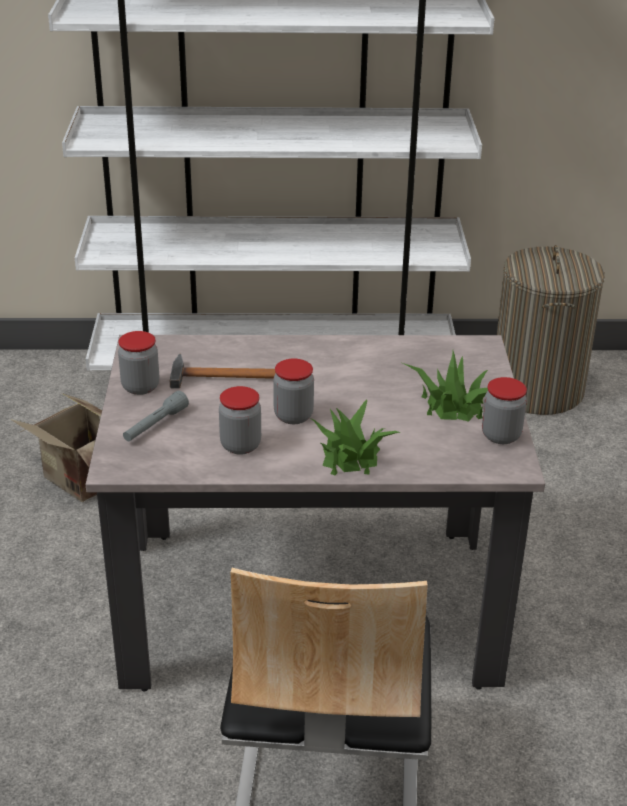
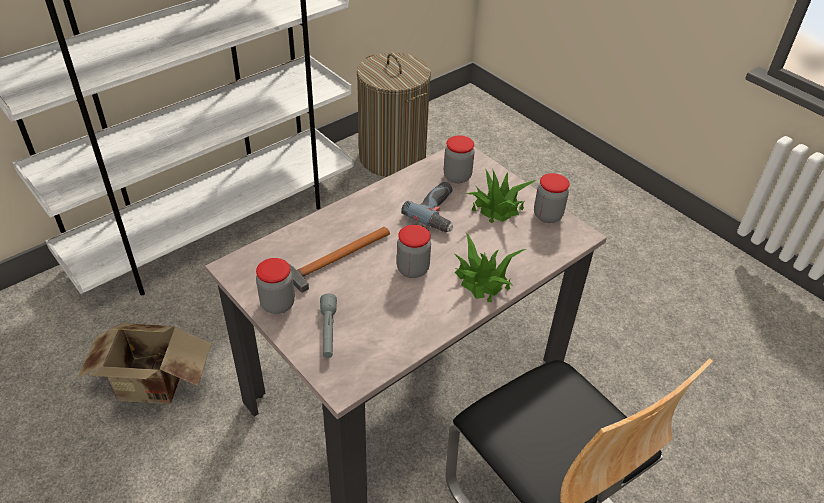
camera: 40 degrees left, 10 degrees up
(240, 445) = (406, 313): jar -> jar (457, 176)
(384, 384) = (439, 212): none -> power drill

